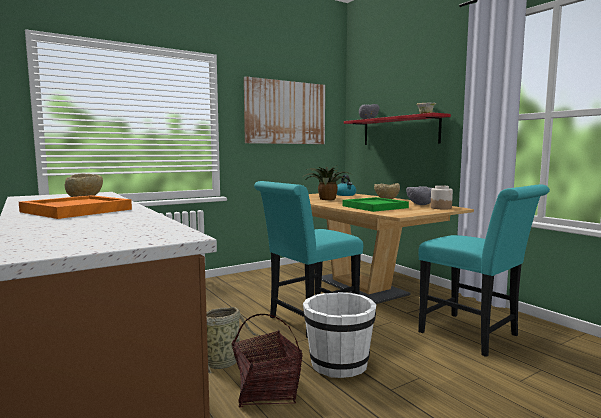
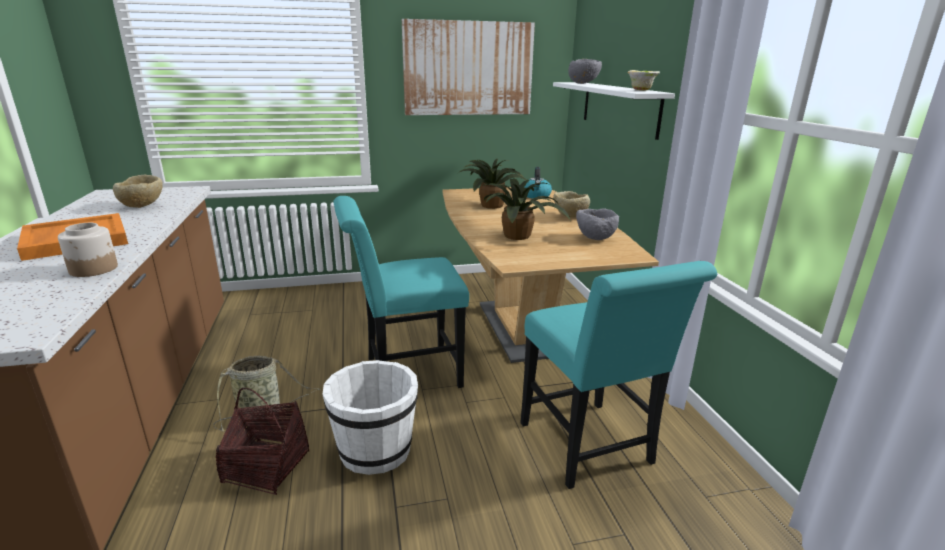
camera: 20 degrees right, 15 degrees up
(375, 207) = (519, 236): green tray -> potted plant
(399, 131) = (619, 107): red shelf -> white shelf
(441, 208) = (610, 251): jar -> jar (94, 269)

